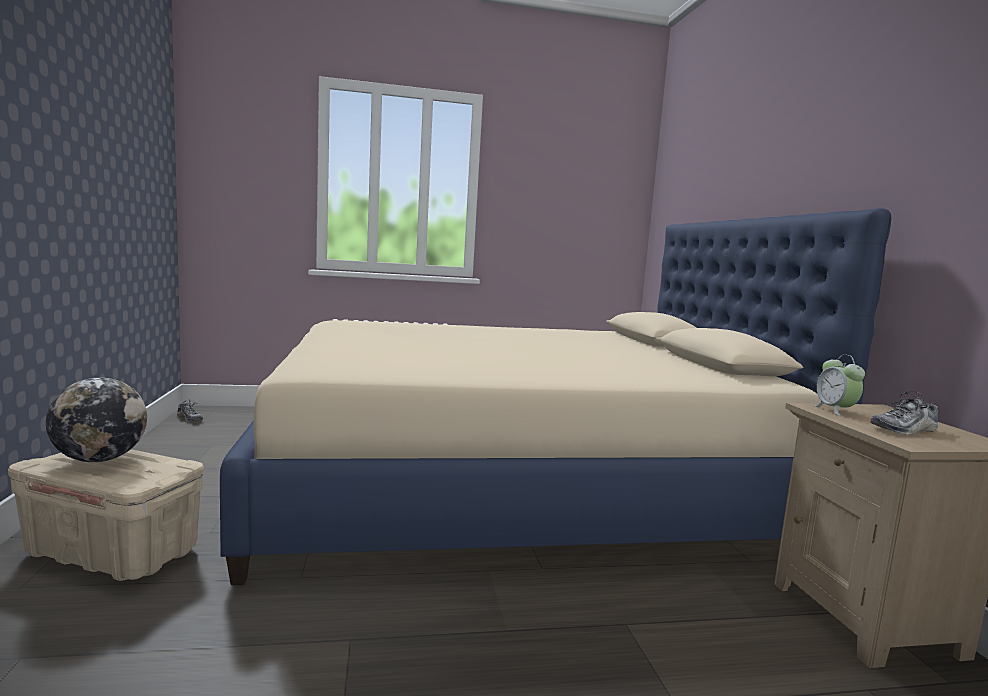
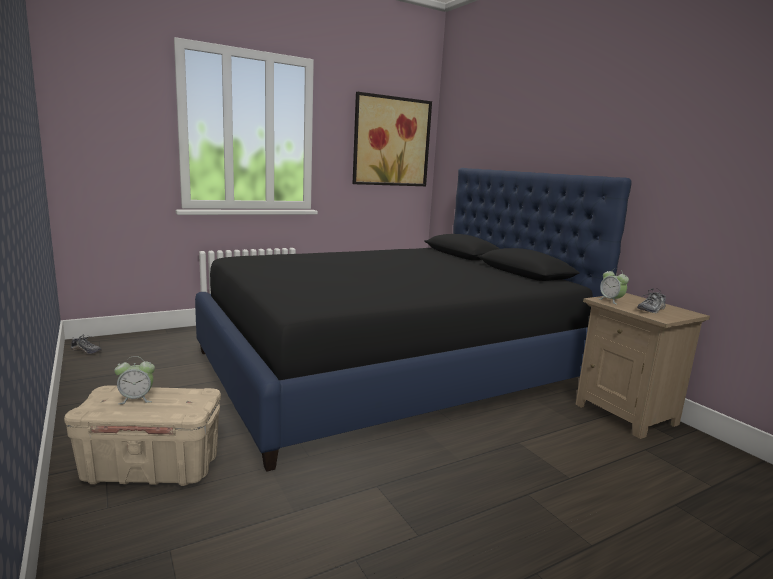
camera: 20 degrees left, 5 degrees up
(100, 459) = (136, 399): globe -> alarm clock
(515, 486) = (393, 368): beige bed -> black bed
(586, 196) = (391, 141): none -> picture

